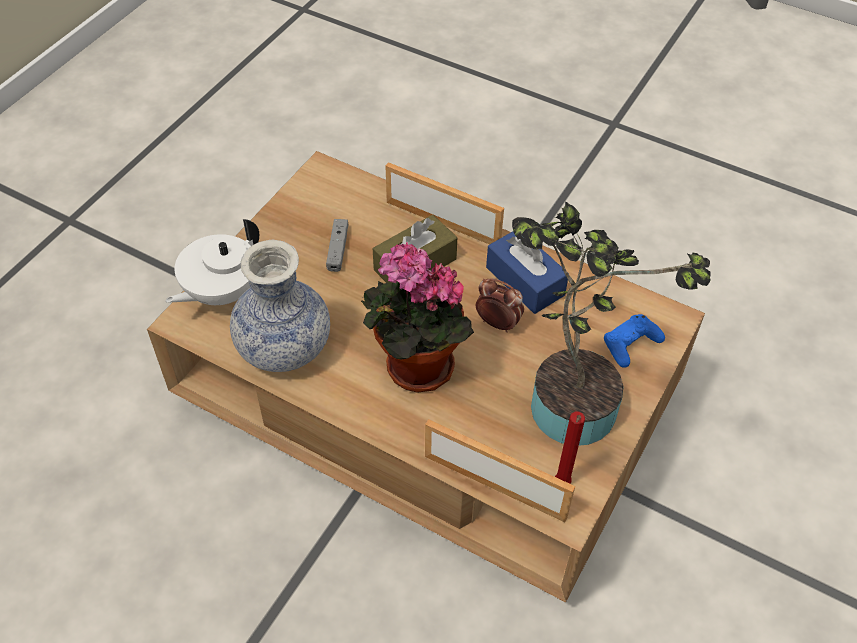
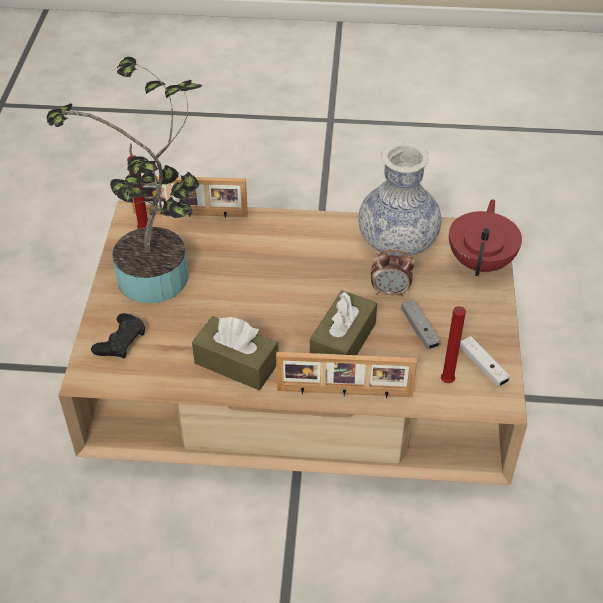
camera: 155 degrees right, 5 degrees down
(220, 292) = (481, 262): white teapot -> red teapot
(311, 200) = (483, 366): none -> white game controller
(352, 199) = (446, 383): none -> red candle
(413, 369) = (290, 262): potted plant -> none
(497, 323) = (242, 318): alarm clock -> alarm clock (390, 291)
(525, 281) = (236, 363): blue tissue box -> brown tissue box
(630, 344) = (120, 341): blue game controller -> black game controller

